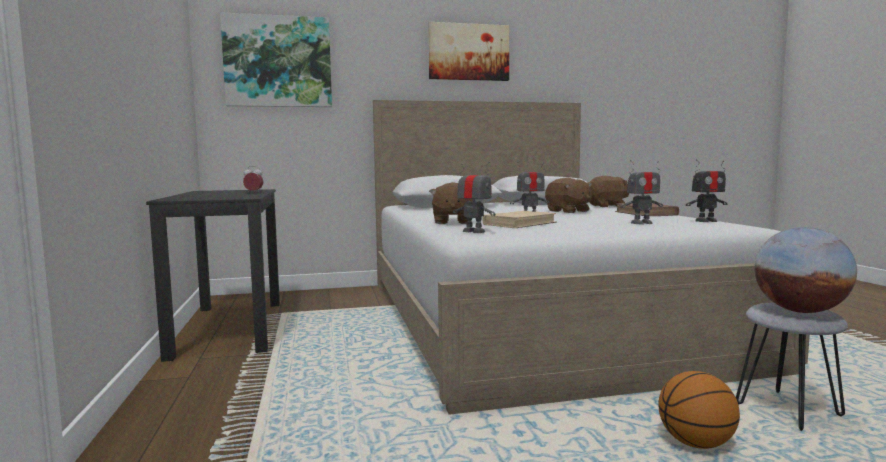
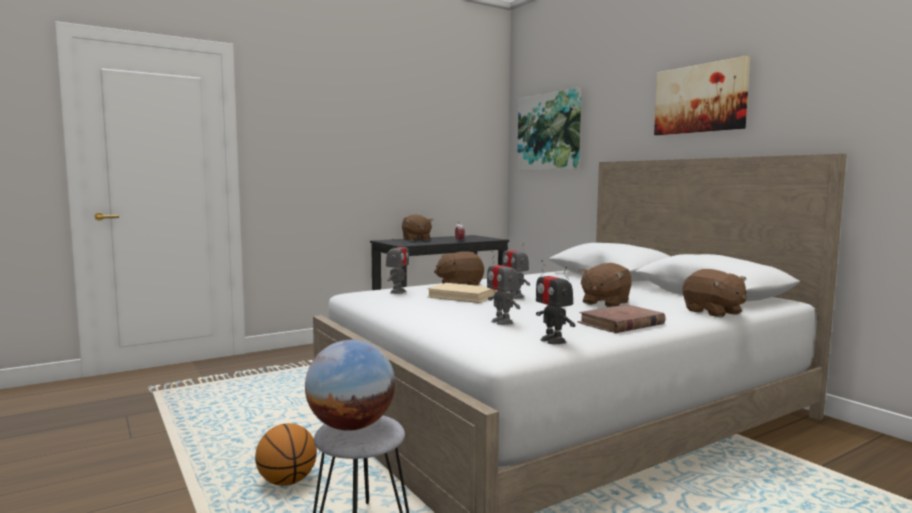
camera: 70 degrees right, 0 degrees up
(192, 196) = (416, 239): none -> brown plush toy

